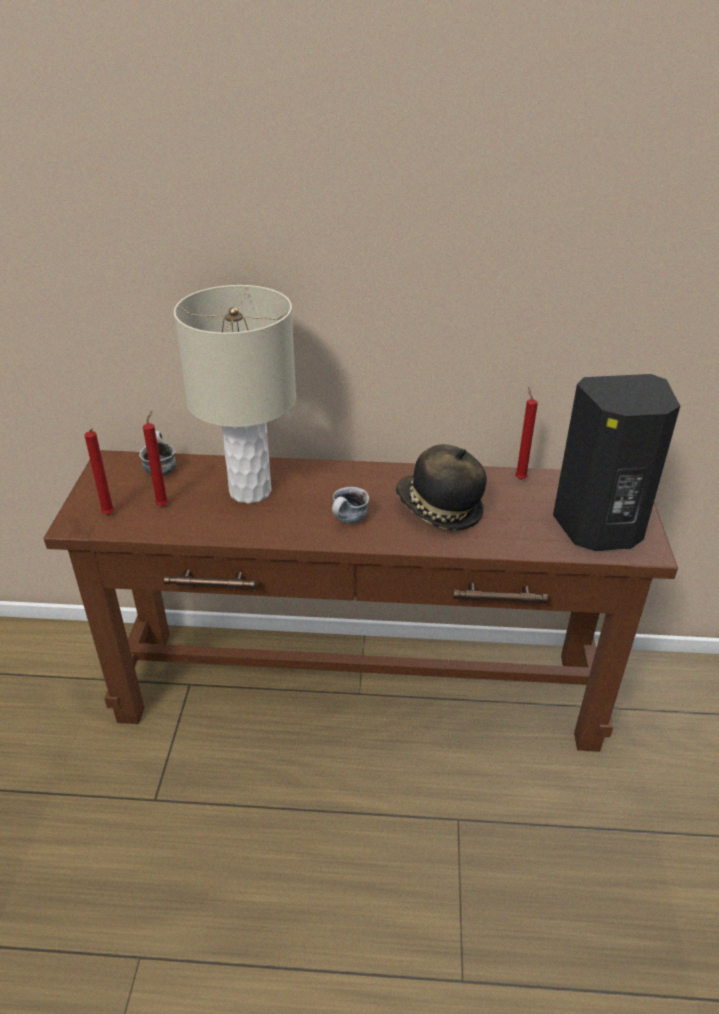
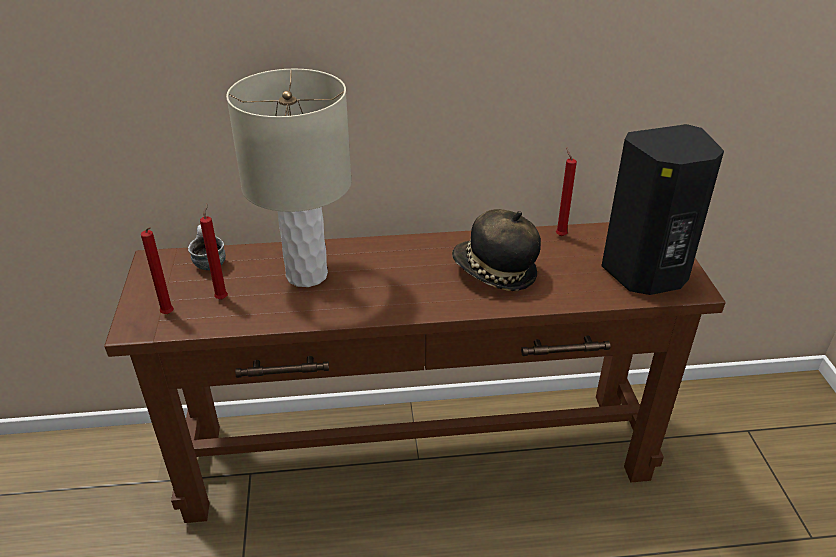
camera: 10 degrees left, 0 degrees up
(348, 521) = (412, 293): mug -> none

